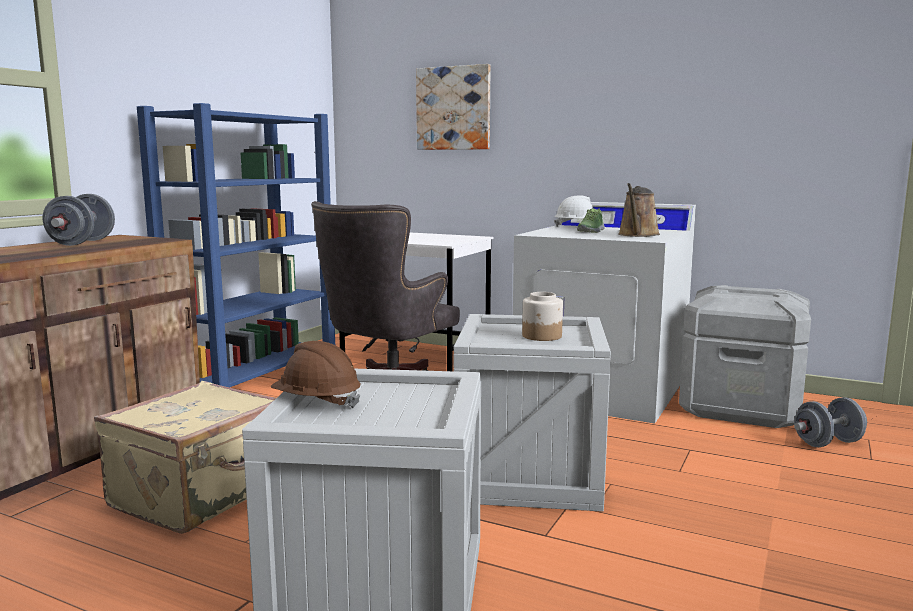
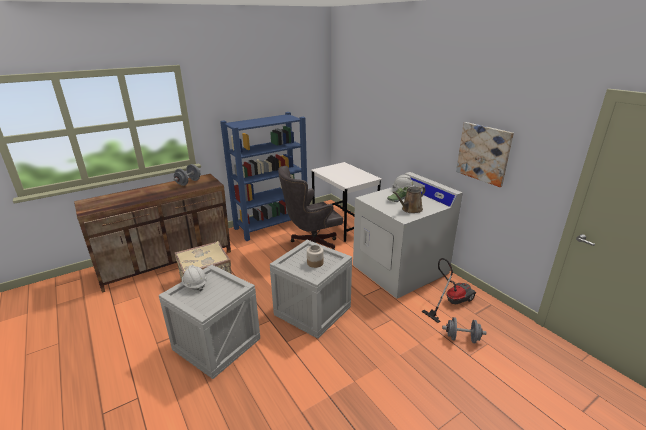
camera: 30 degrees right, 15 degrees up
(317, 403) = (195, 284): brown hard hat -> white hard hat
(454, 108) = (372, 111): picture -> picture (484, 153)
(741, 408) = (450, 302): grey storage box -> vacuum cleaner

